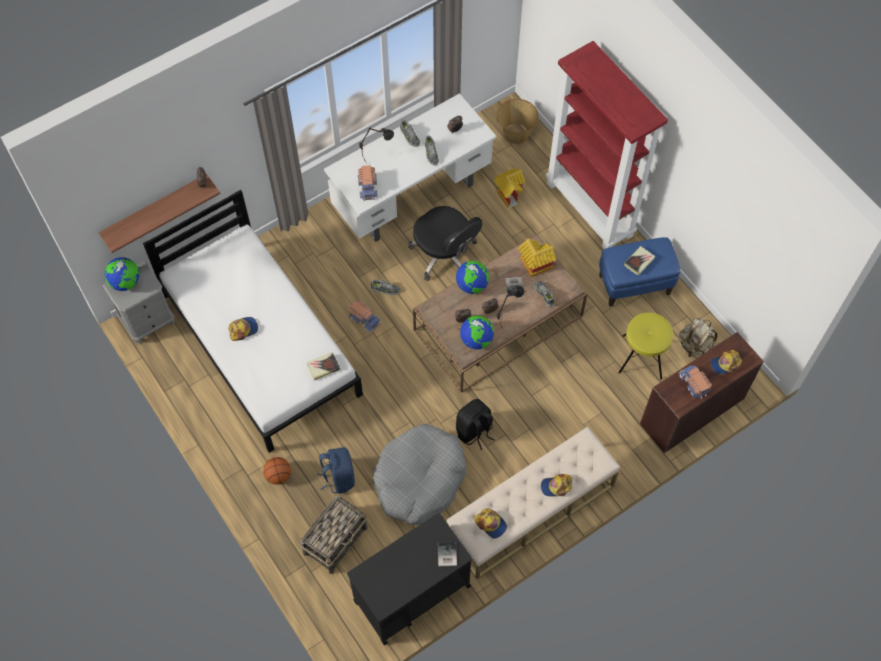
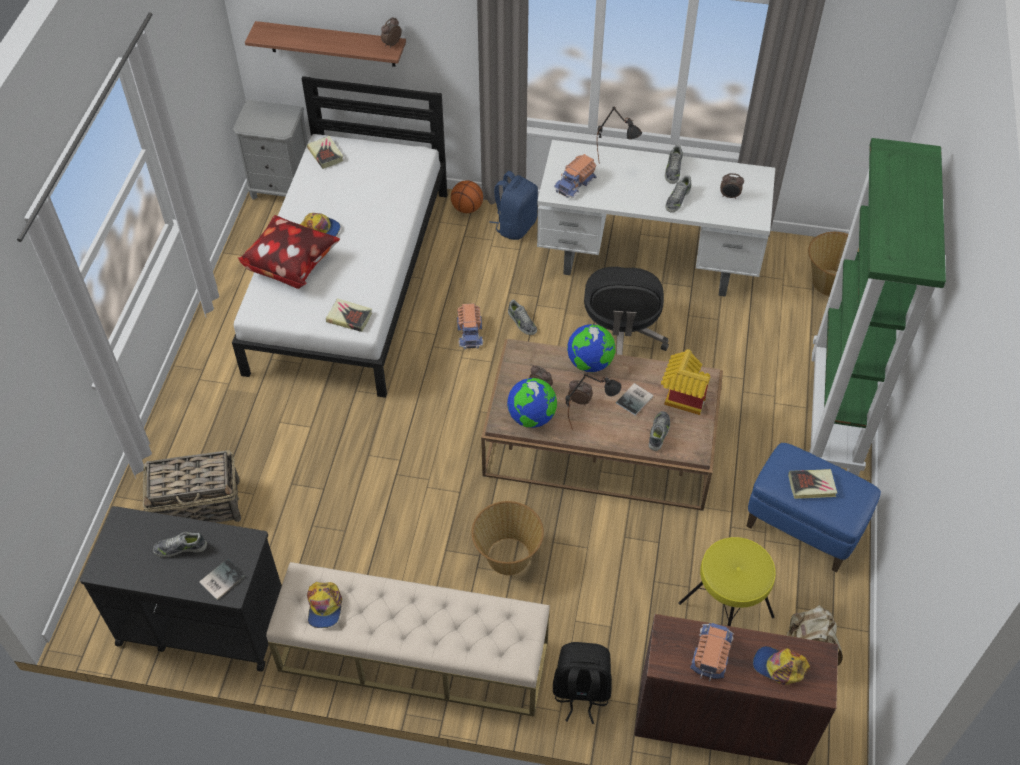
camera: 45 degrees right, 10 degrees down
(125, 282) = (265, 111): globe -> none
(187, 280) = (325, 154): none -> book
(252, 364) = (291, 265): none -> pillow
(278, 475) = (224, 402): basketball -> basketball (467, 208)
(338, 477) = (272, 451): blue backpack -> blue backpack (515, 225)
(407, 559) = (180, 548): none -> shoe
(419, 479) = (342, 521): grey dog bed -> none
(474, 431) = (451, 524): black backpack -> black backpack (581, 692)
(508, 194) = (756, 332): toy house -> none
(519, 422) = (507, 557): none -> basket
(556, 486) = (438, 634): cap -> none
(590, 209) = (835, 414): red bookcase -> green bookcase

